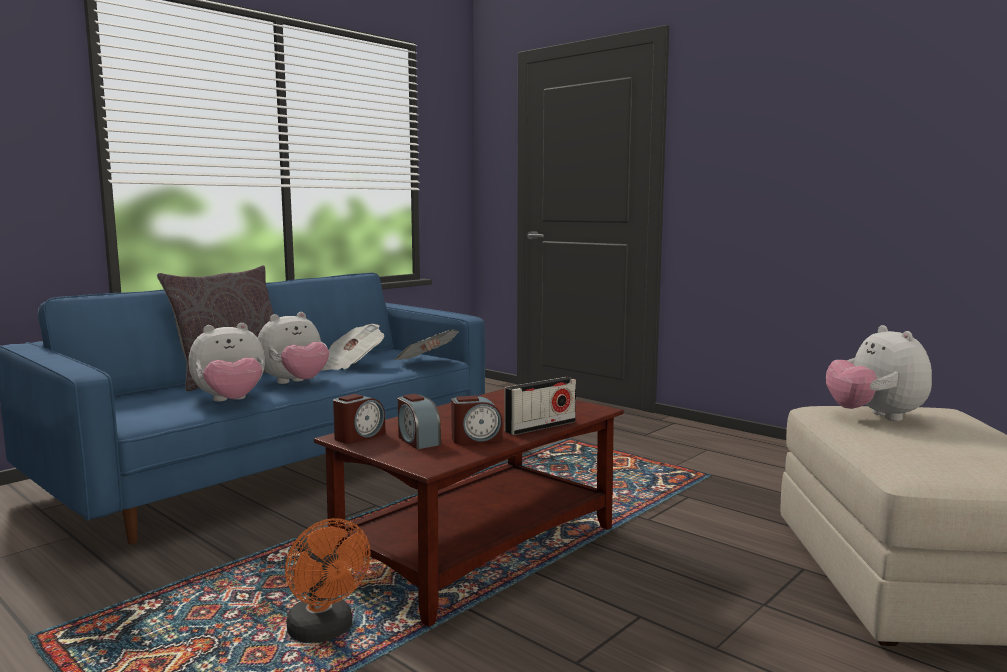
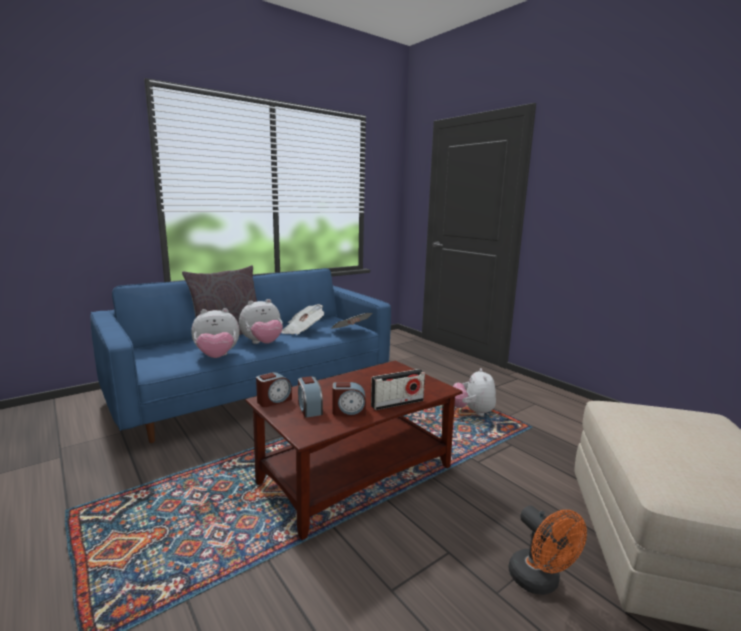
camera: 10 degrees right, 5 degrees up
(325, 632) = (236, 533): orange fan -> orange fan (540, 582)
(875, 417) = (651, 420): plush toy -> plush toy (472, 412)

